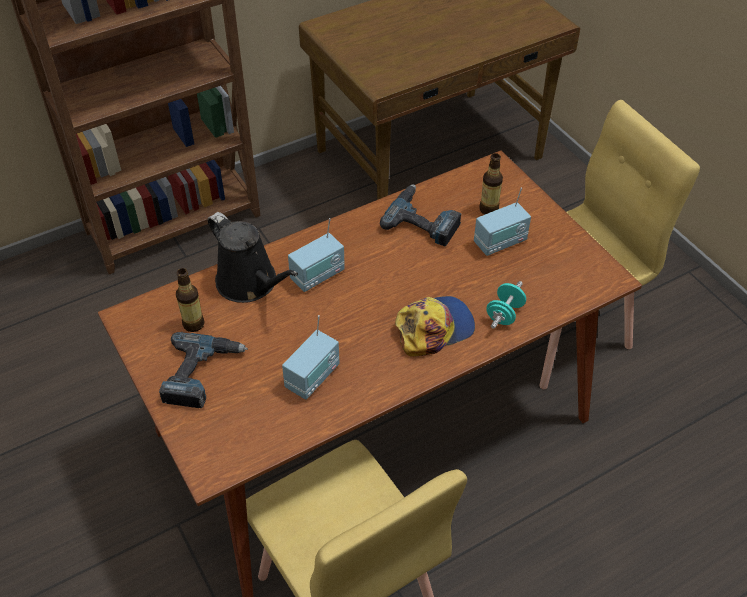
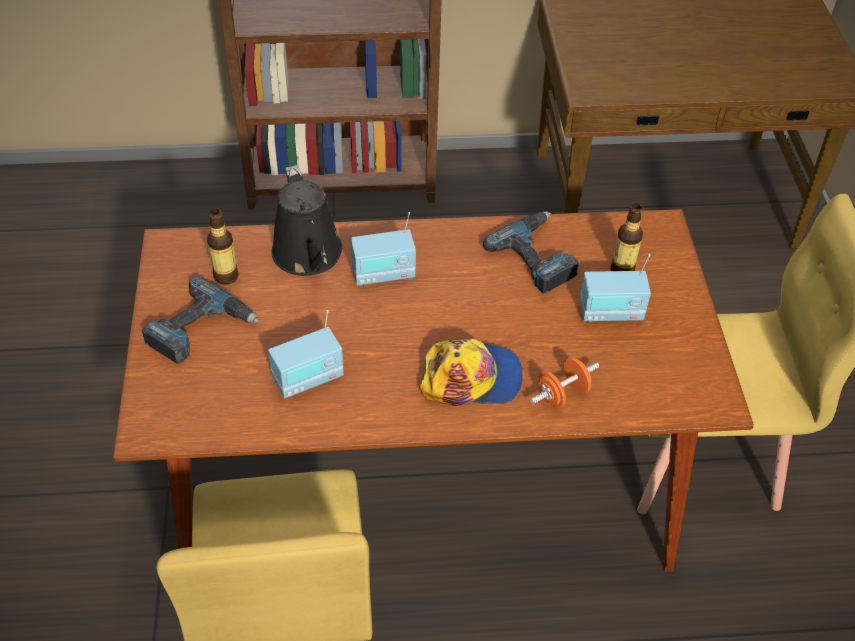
camera: 25 degrees right, 0 degrees up
(504, 314) = (562, 394): turquoise dumbbell -> orange dumbbell

